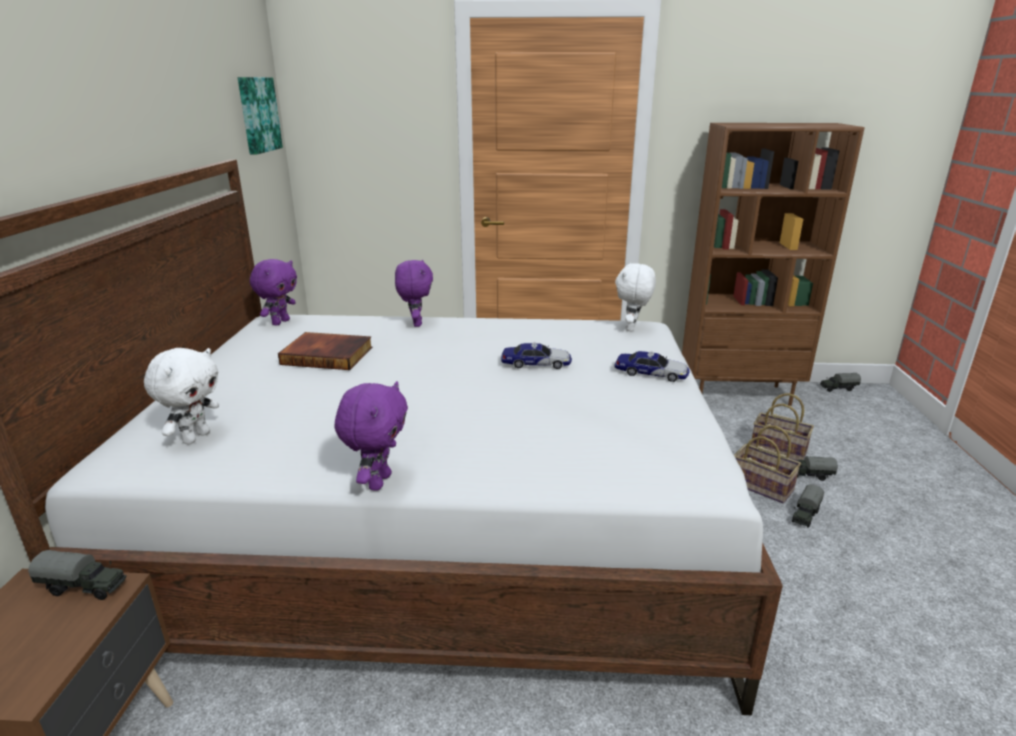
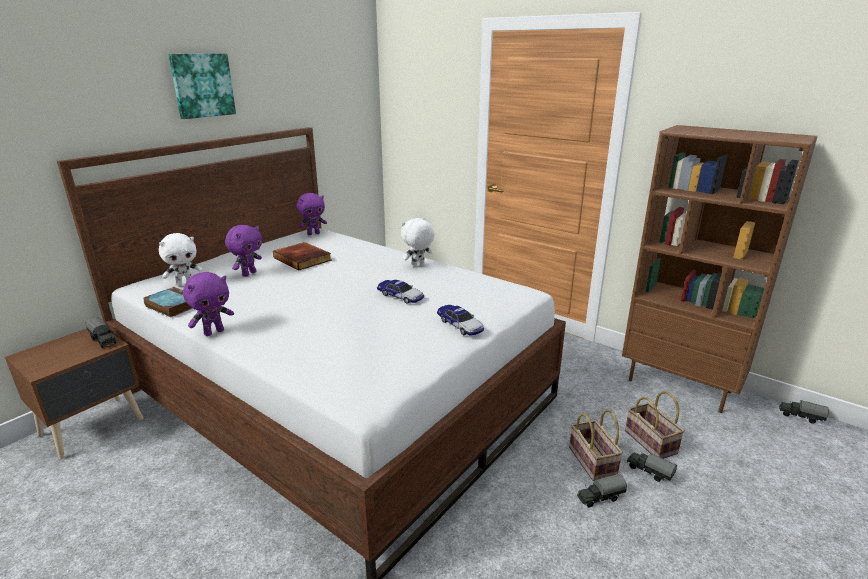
camera: 35 degrees right, 0 degrees up
(234, 472) = (172, 305): none -> book
(257, 115) = (349, 98): picture -> picture (202, 85)
(416, 323) = (379, 252): purple plush toy -> purple plush toy (249, 273)
(632, 328) = (510, 291): white plush toy -> white plush toy (418, 266)

